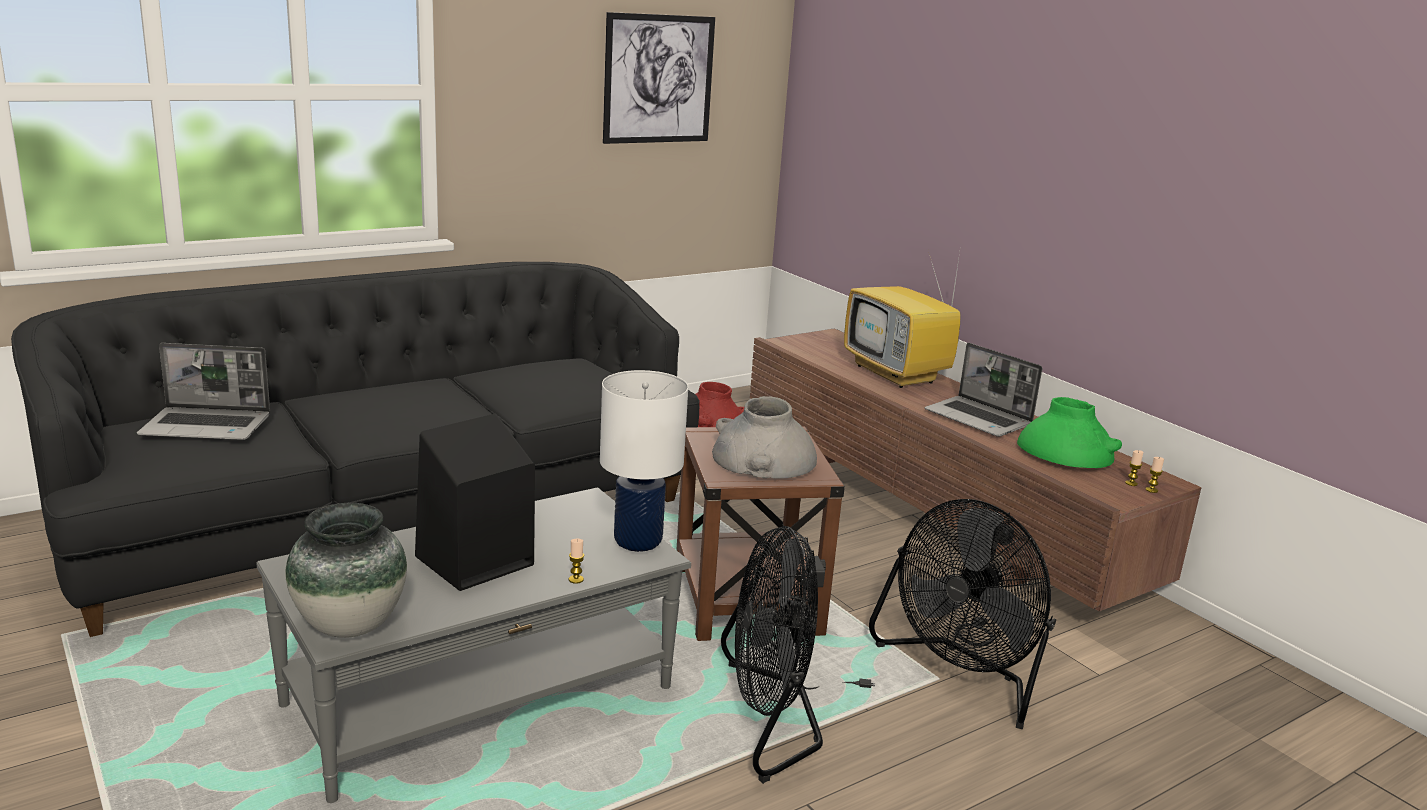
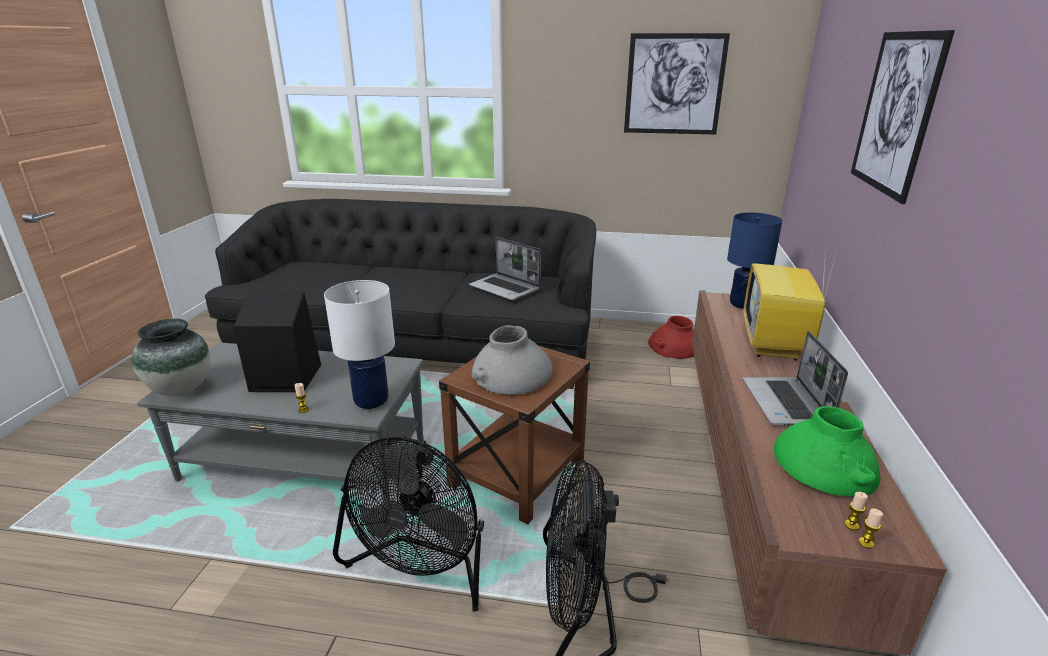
camera: 45 degrees right, 5 degrees up
(208, 426) = (310, 270): laptop -> laptop (505, 288)
(782, 713) = (419, 563): black fan -> black fan turned 105 degrees counterclockwise
(815, 345) = (742, 306): none -> blue table lamp
(997, 120) = (895, 113): none -> picture

